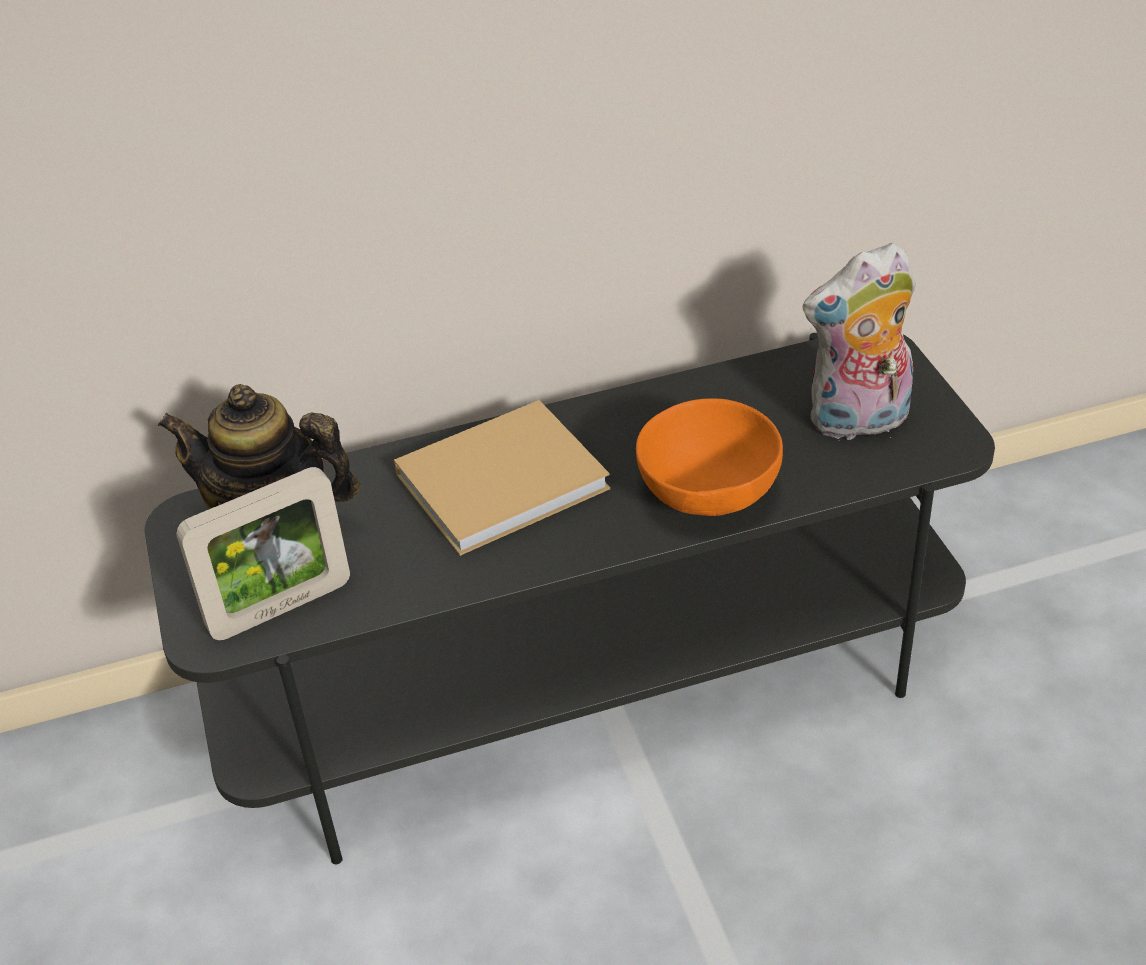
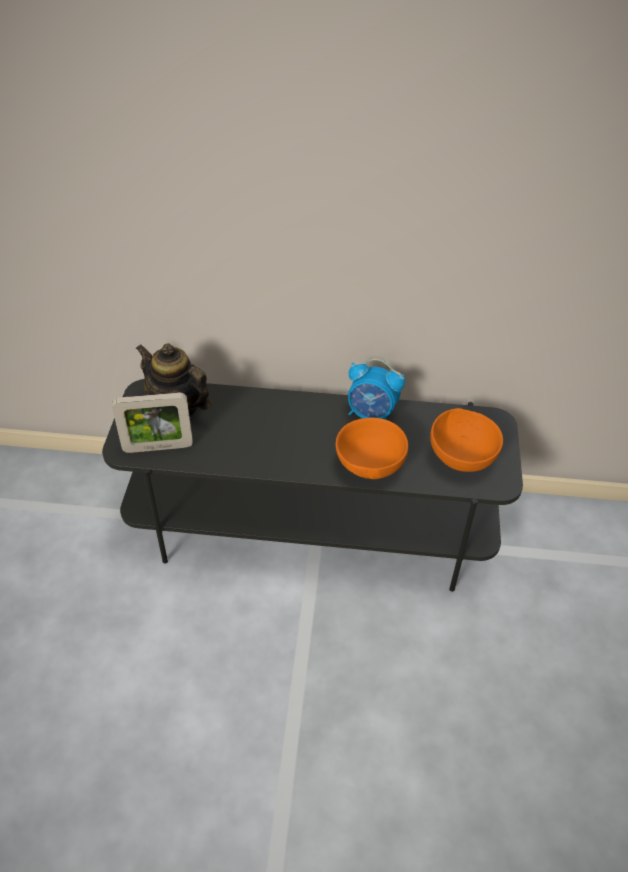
camera: 20 degrees right, 5 degrees up
(507, 479) = (286, 423): beige book -> none
(656, 410) = (372, 414): none -> alarm clock
(858, 422) = (462, 455): plush toy -> orange bowl

